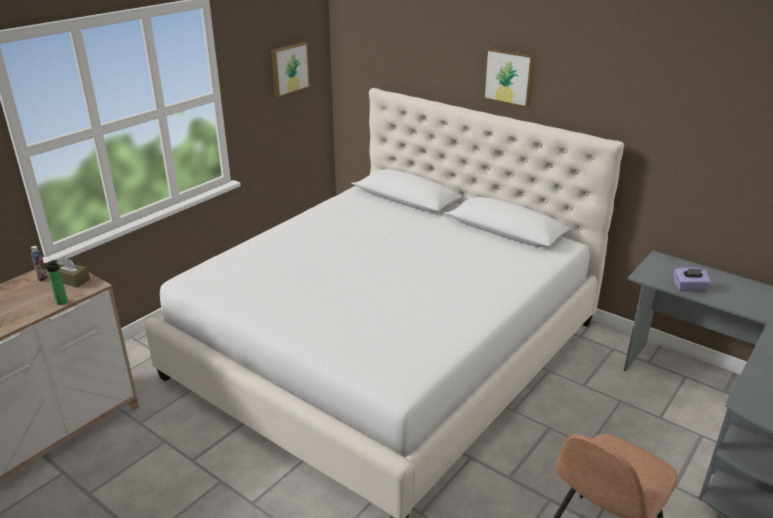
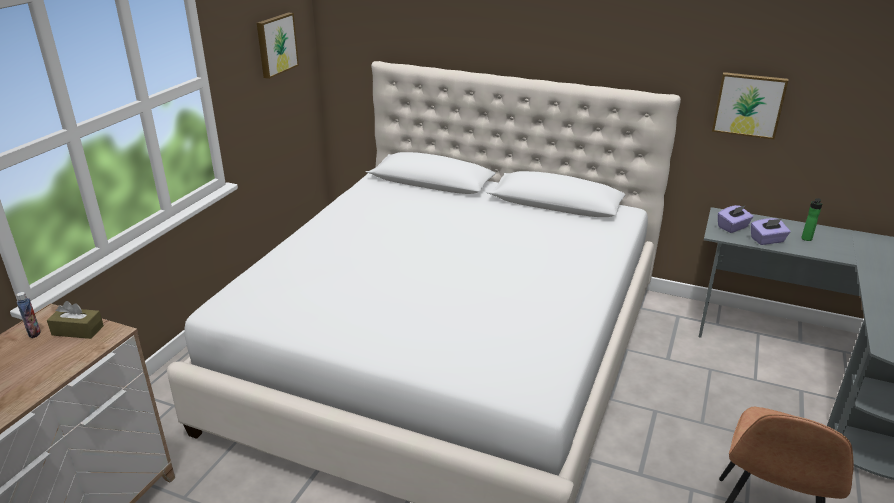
camera: 15 degrees left, 0 degrees up
(60, 302) = (75, 362): bottle -> bottle (806, 239)
(509, 76) = (541, 35): picture -> picture (749, 104)
(662, 271) = (733, 227): none -> purple tissue box

